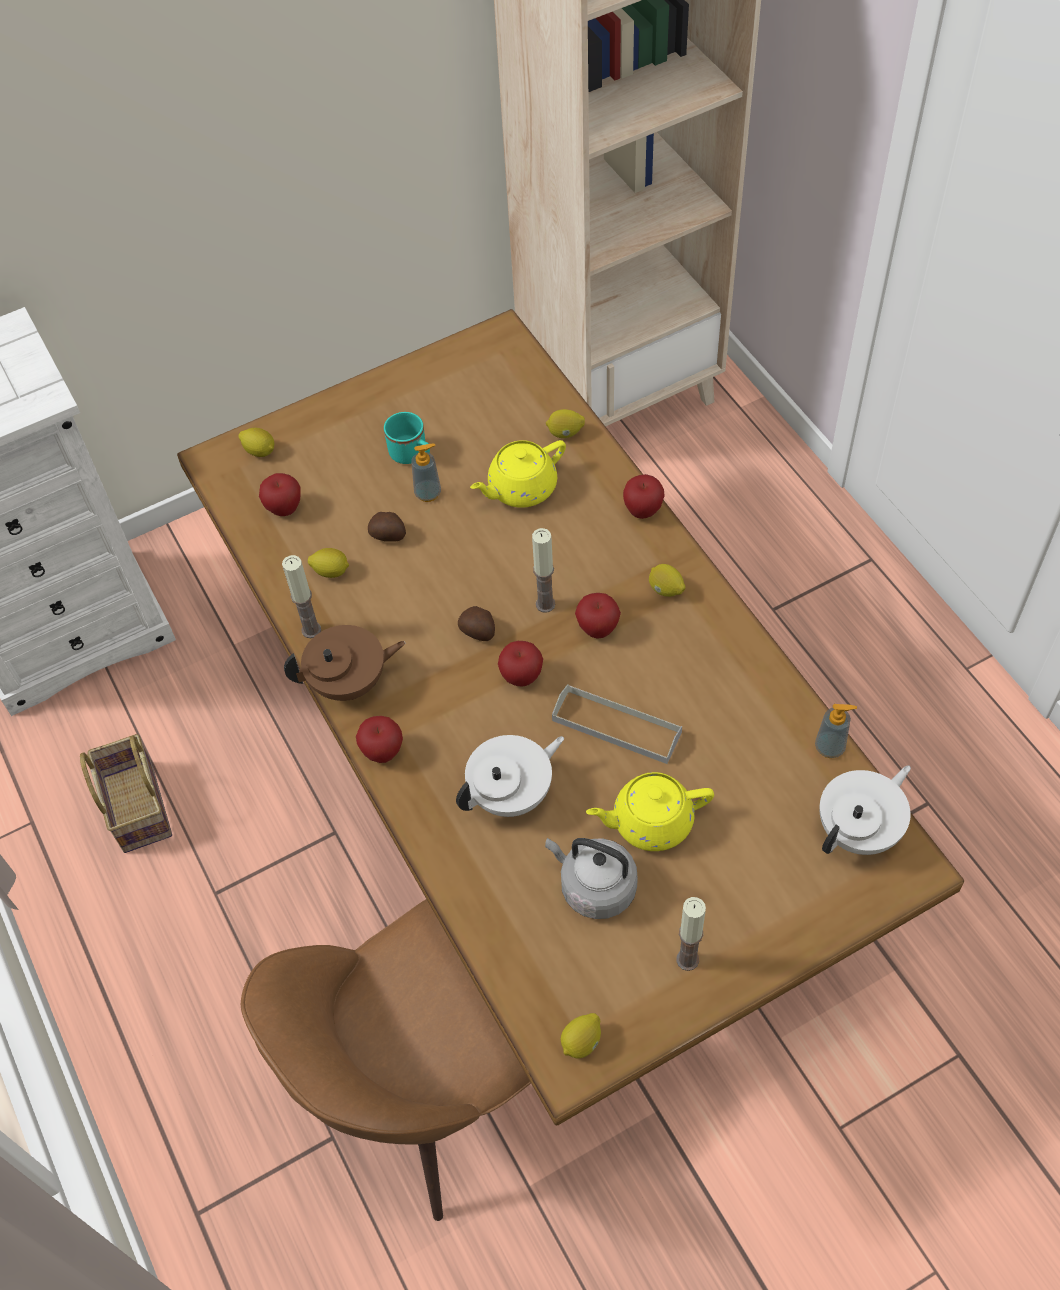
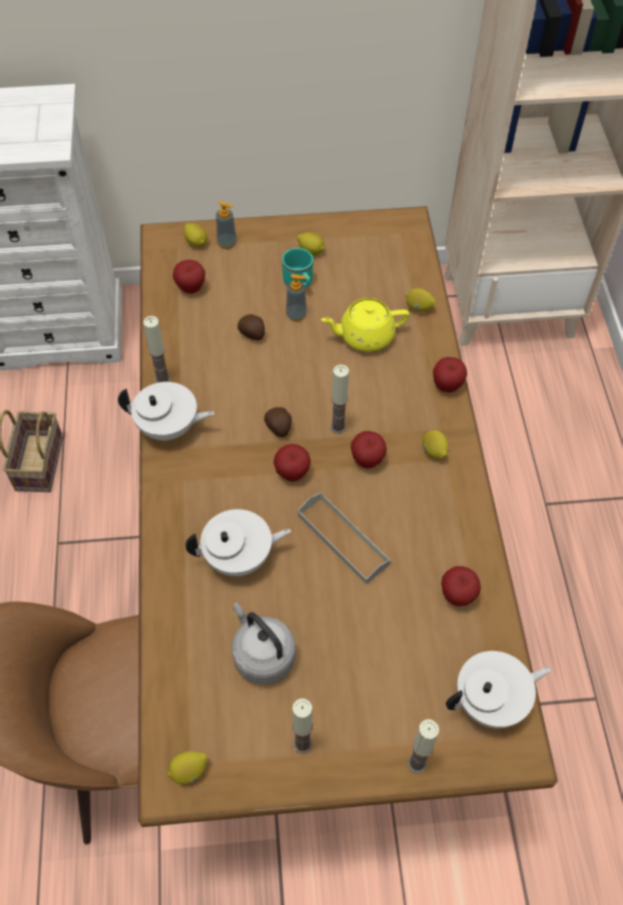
camera: 20 degrees right, 0 degrees up
(331, 571) = (199, 344): lemon -> lemon (311, 251)
(350, 682) = (169, 428): brown teapot -> white teapot
(383, 752) = (164, 487): apple -> apple (457, 596)
(650, 821) = (330, 623): yellow teapot -> none
(816, 926) = (417, 763): none -> candle
(830, 747) = (500, 625): soap dispenser -> soap dispenser (227, 243)

